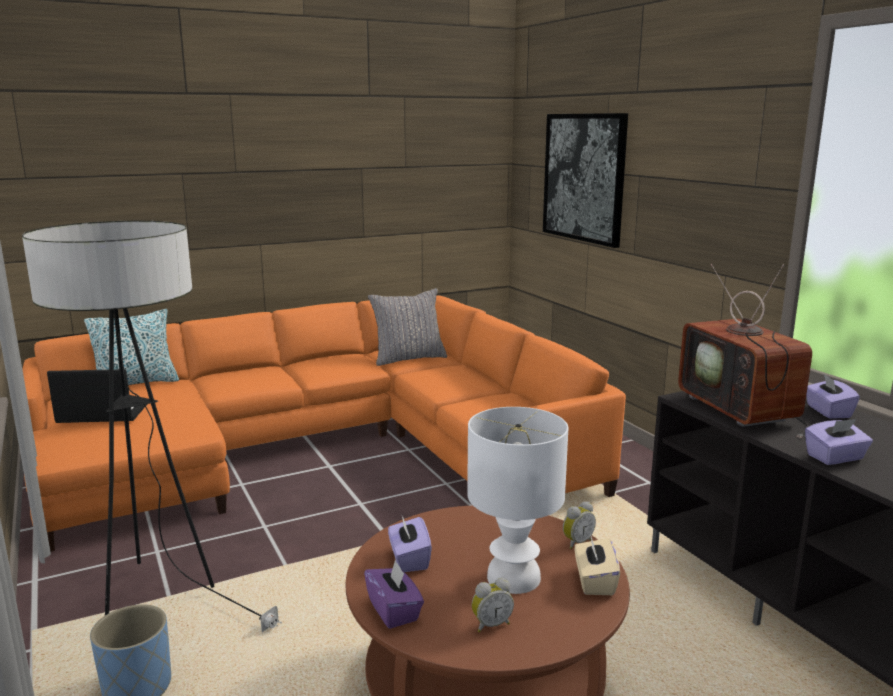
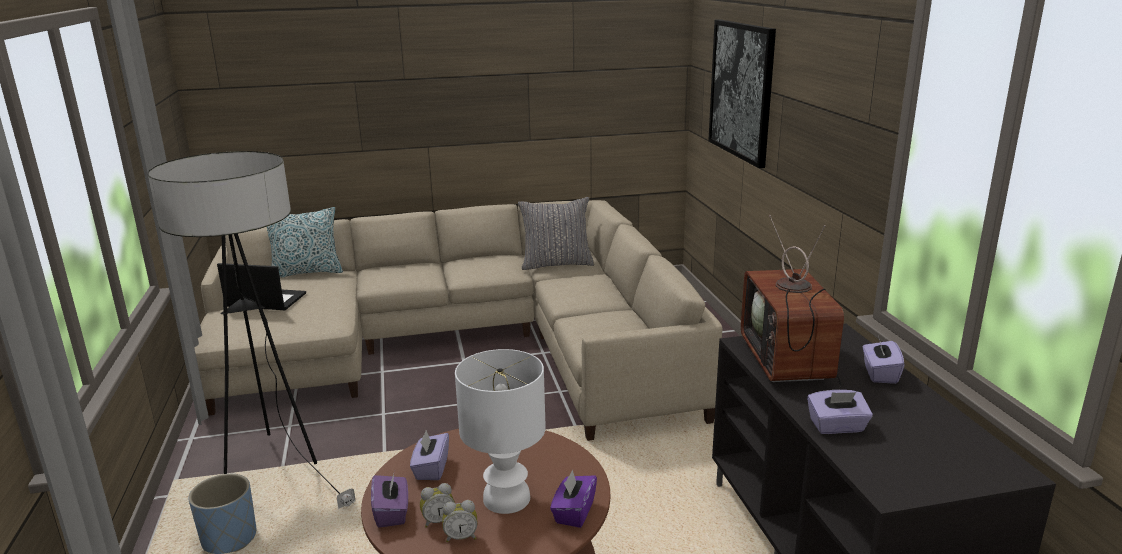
camera: 15 degrees right, 5 degrees up
(321, 451) = (464, 346): orange sofa -> beige sofa
(576, 542) = (583, 473): alarm clock -> alarm clock (438, 520)
(594, 581) = (574, 512): beige tissue box -> purple tissue box

